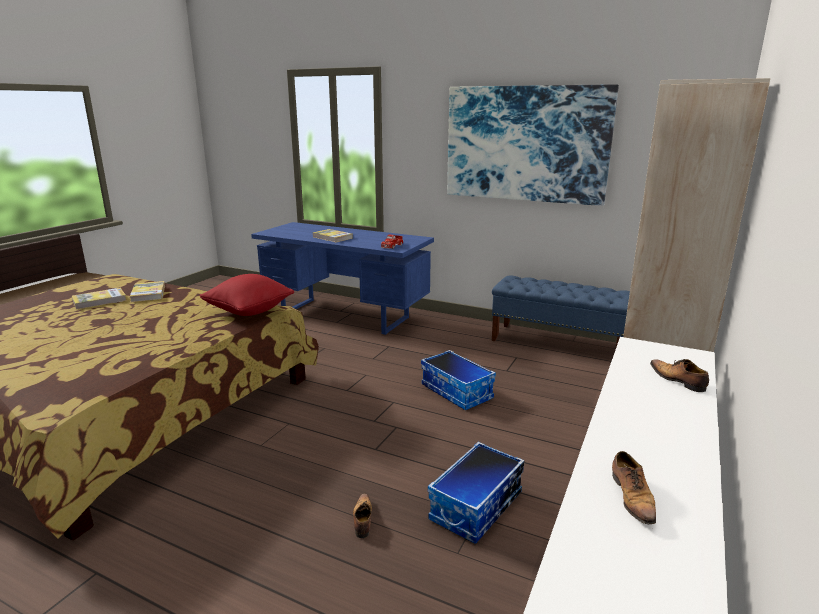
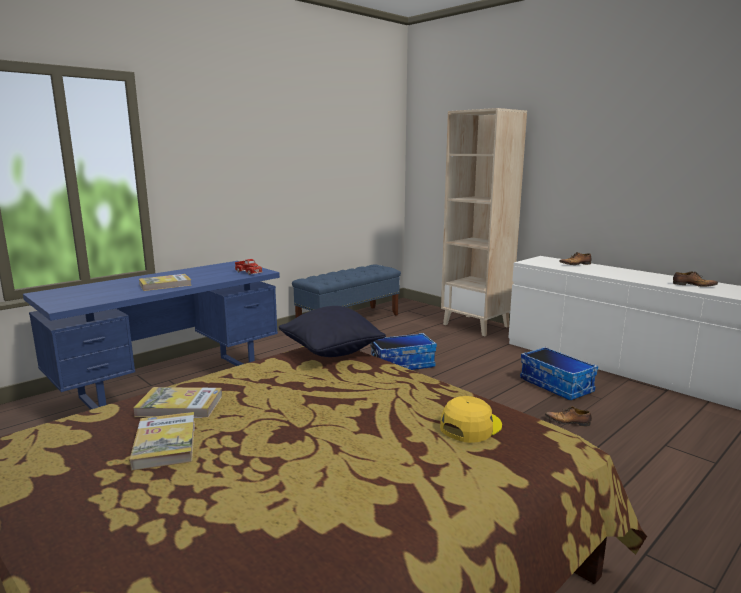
camera: 70 degrees left, 5 degrees down
(95, 369) = (470, 426): none -> yellow cap
(249, 311) = (331, 353): red pillow -> black pillow
(526, 144) = (292, 159): picture -> none

